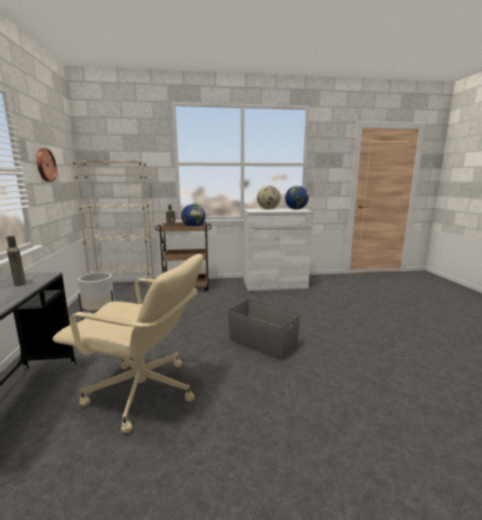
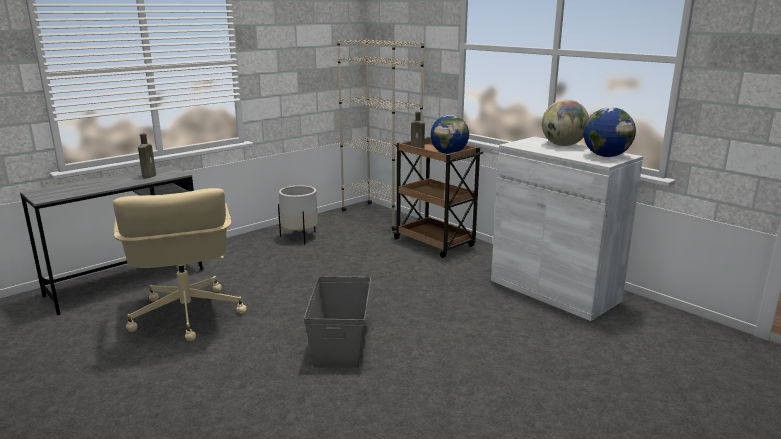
camera: 55 degrees right, 5 degrees up
(45, 165) = (285, 51): wall clock -> none

